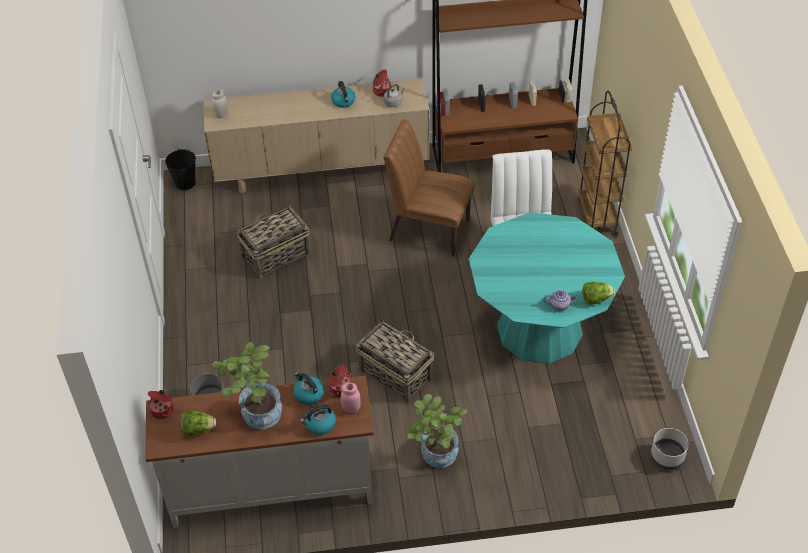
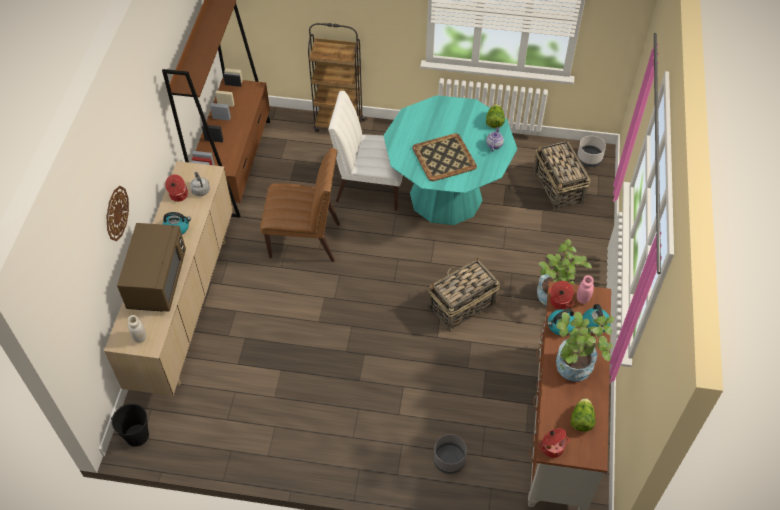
camera: 75 degrees left, 5 degrees up
(275, 256) = (283, 369): basket -> basket (558, 187)
(282, 107) = (157, 280): none -> brown microwave
(290, 30) = (116, 213): none -> wall clock
(430, 230) = (304, 240): brown chair -> brown chair turned 120 degrees counterclockwise
(521, 267) = (444, 157): none -> tray

